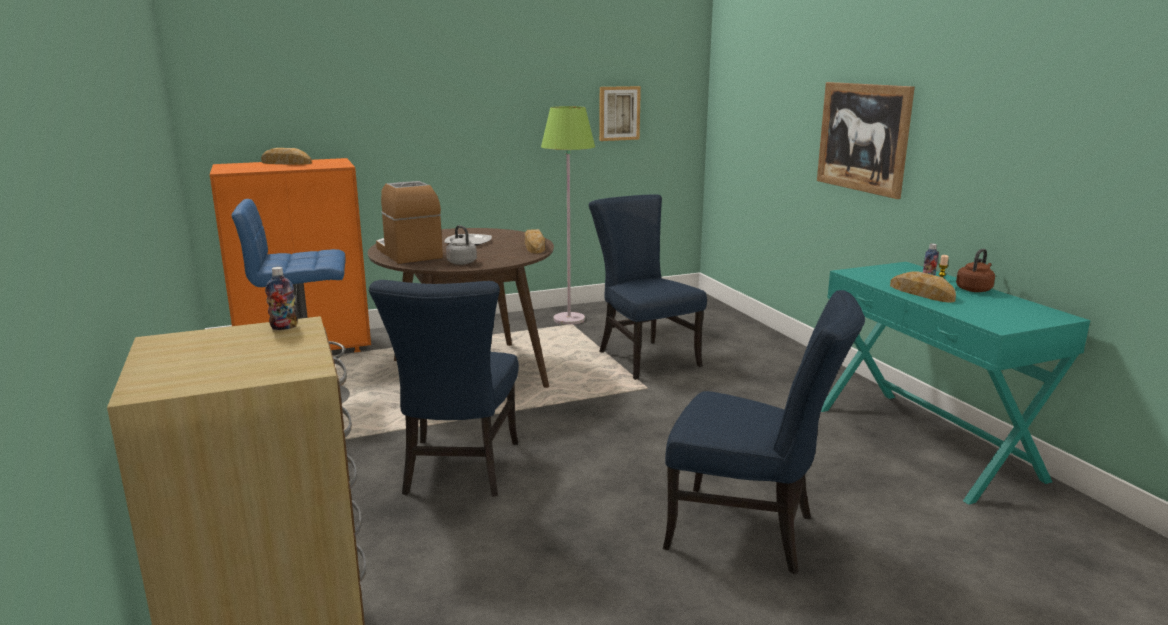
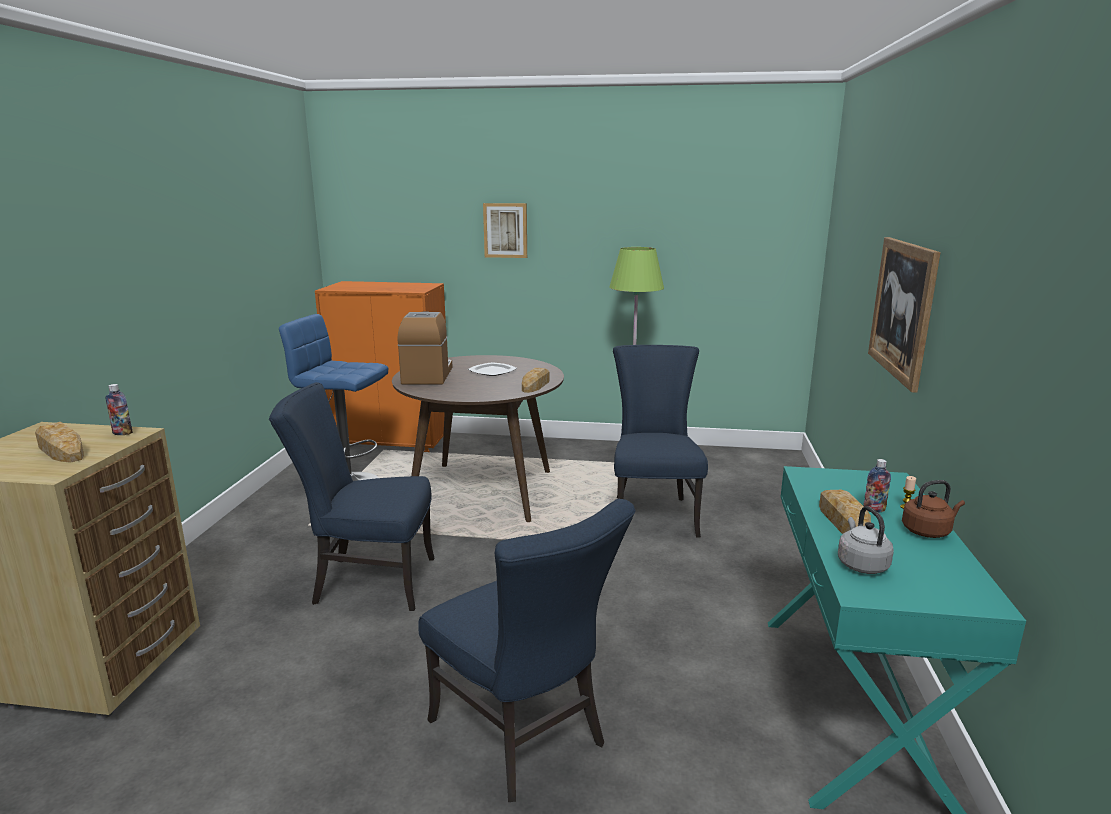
camera: 30 degrees right, 0 degrees up
(286, 163) = (388, 284): bread -> bread (61, 450)
(458, 471) = (367, 581): blue chair -> blue chair turned 60 degrees clockwise
(461, 262) = (448, 391): grey kettle -> grey kettle (861, 564)
(619, 113) = (714, 255): picture -> picture (505, 230)

